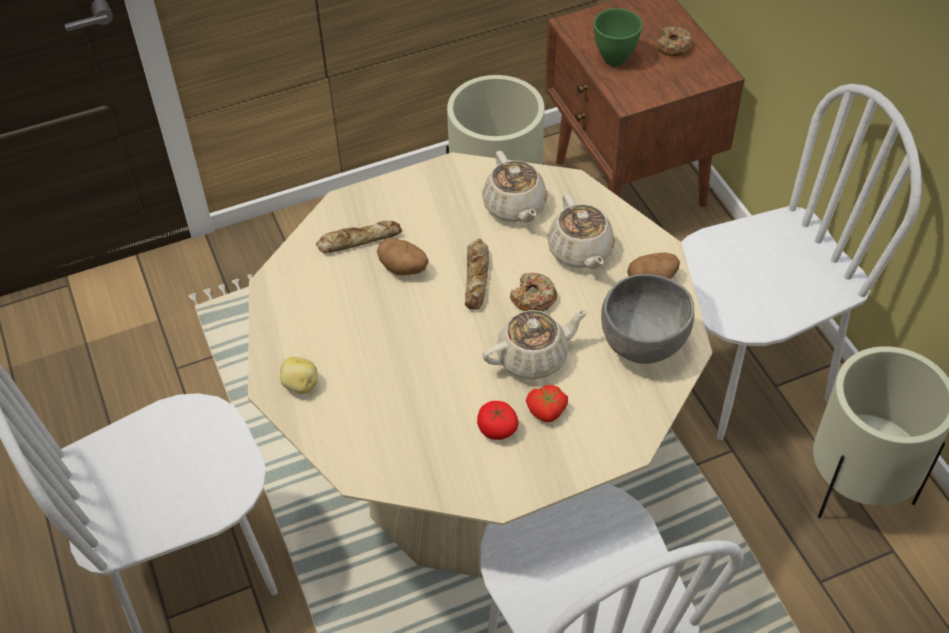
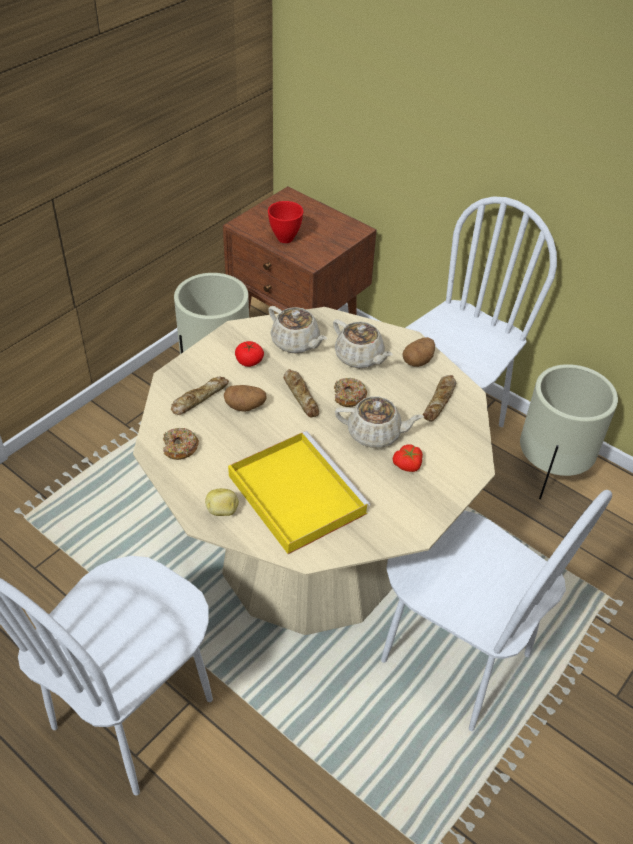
camera: 30 degrees left, 5 degrees down
(392, 394) = (294, 493): none -> yellow tray
(497, 429) = (383, 488): tomato -> tomato (249, 361)
(534, 357) = (375, 434): beige teapot -> beige teapot turned 60 degrees clockwise
(615, 60) = (286, 239): green bowl -> red bowl
(643, 343) = (440, 401): grey bowl -> bread
(673, 46) = (318, 221): donut -> donut (180, 448)

